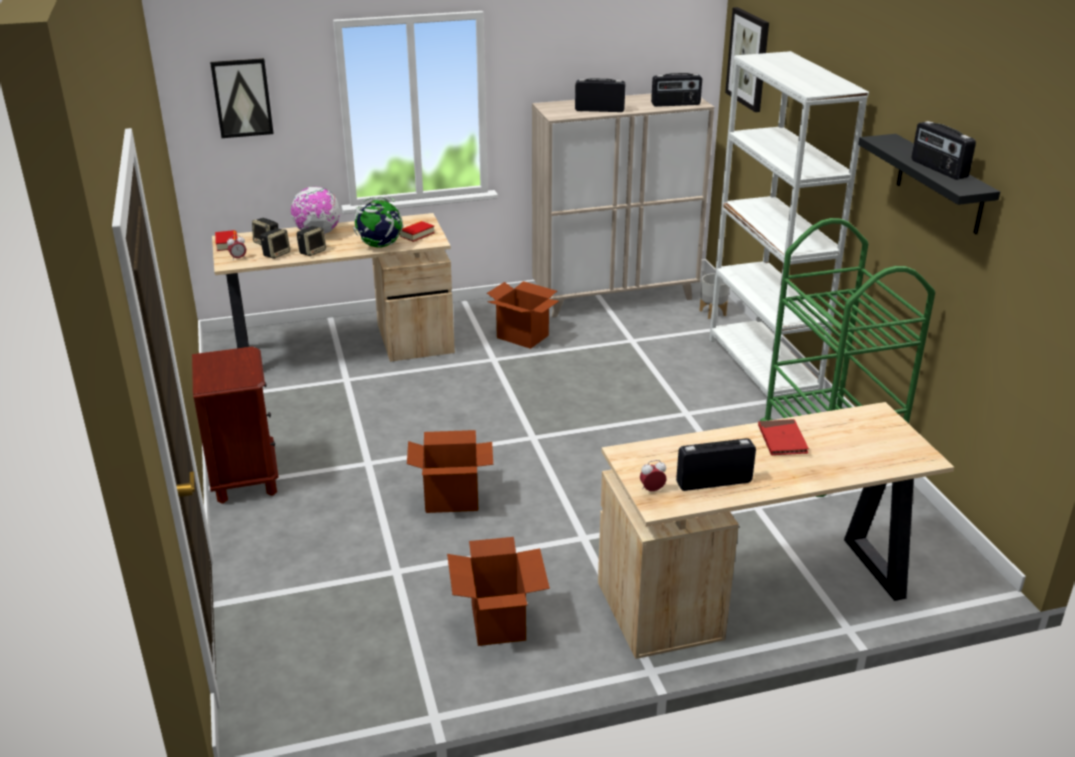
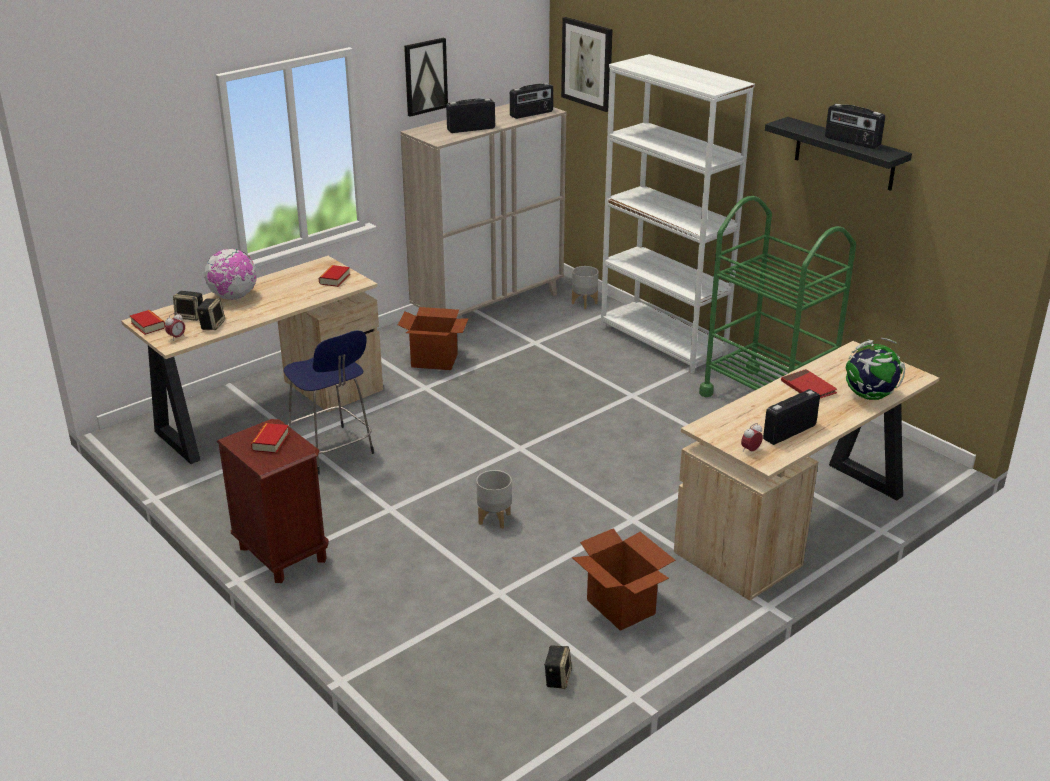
camera: 25 degrees left, 0 degrees up
(230, 366) = (270, 442): none -> book
(242, 98) = (133, 168): picture -> picture (425, 76)
(312, 251) = (247, 315): speaker -> speaker (557, 678)
(364, 397) = (332, 451): none -> blue stool
(379, 246) = (309, 297): globe -> globe (869, 396)
(452, 499) = (495, 519): cardboard box -> grey planter

